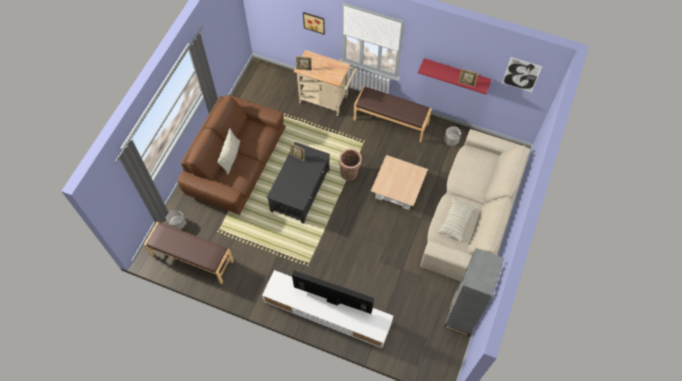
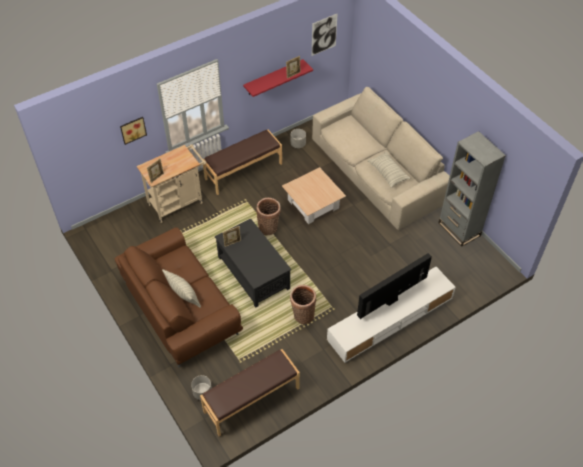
camera: 55 degrees left, 10 degrees down
(286, 247) = (302, 315): none -> basket

